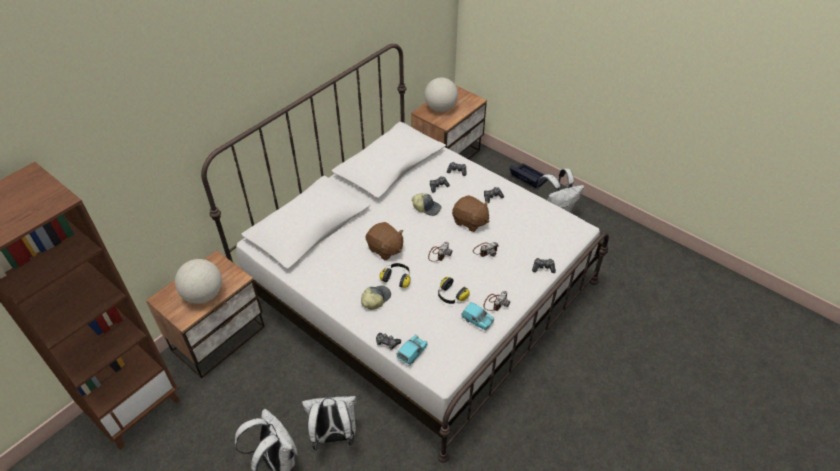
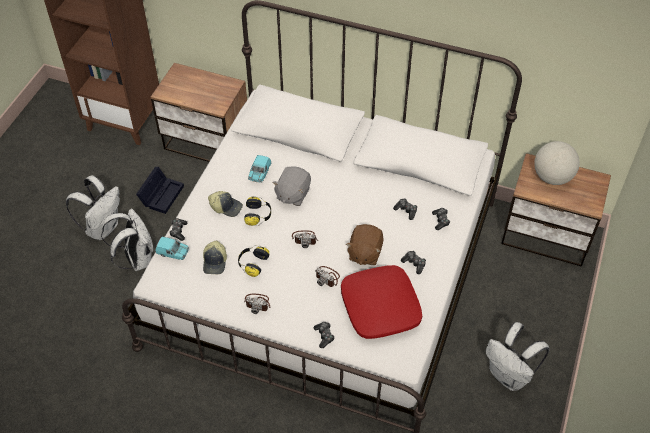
camera: 70 degrees right, 5 degrees up
(204, 295) = (192, 93): globe -> none
(385, 249) = (292, 194): brown plush toy -> grey plush toy
(427, 207) = (367, 210): cap -> cap (215, 262)
(477, 321) = (228, 293): turquoise toy car -> turquoise toy car (259, 173)
(526, 228) = (379, 307): none -> red pillow
(527, 178) = (559, 330): black storage box -> black storage box (161, 194)

